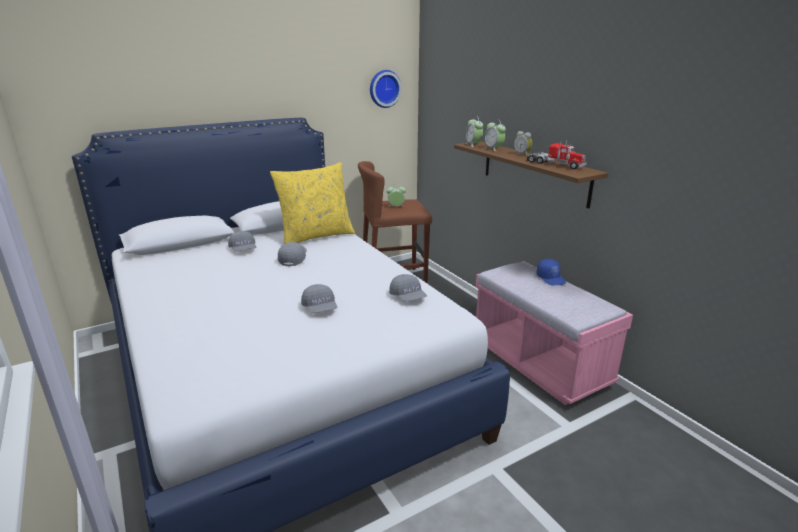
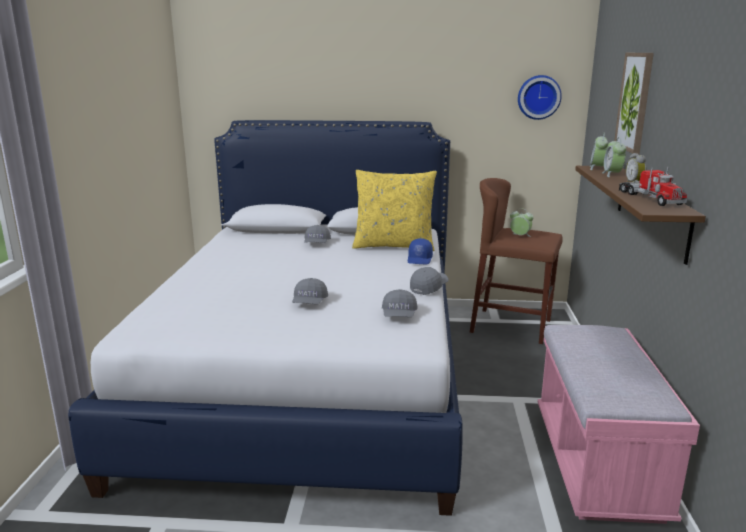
camera: 35 degrees right, 5 degrees down
(293, 259) = (345, 260): grey cap -> grey cap (429, 288)
(494, 90) = (635, 102): none -> picture
(551, 278) = (629, 353): blue cap -> blue cap (420, 259)

